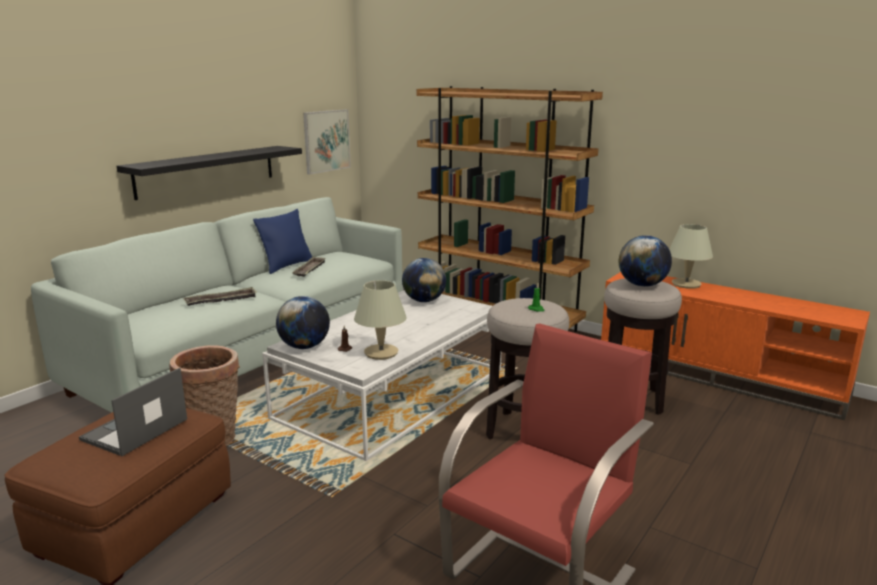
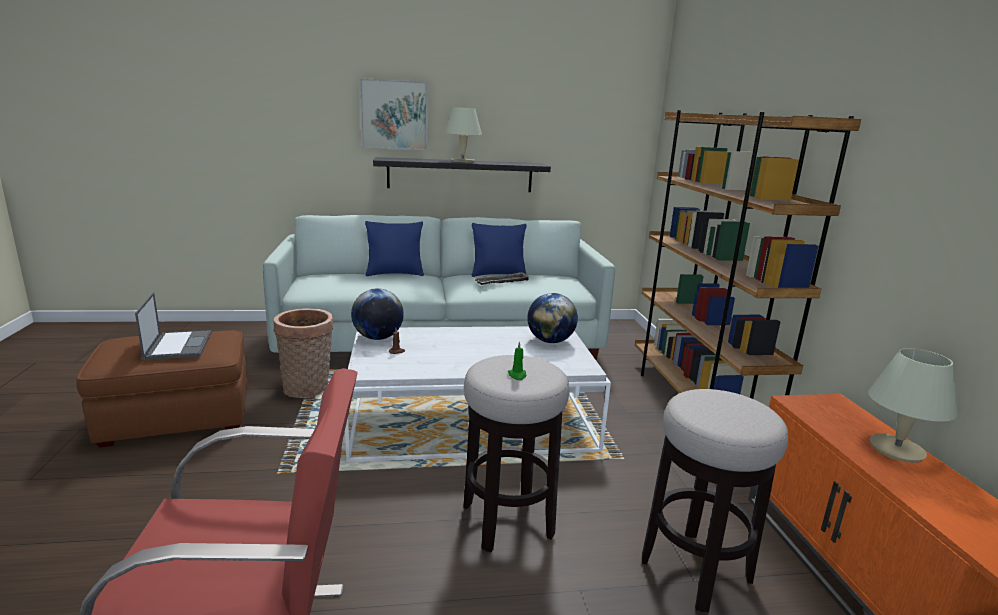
camera: 45 degrees right, 0 degrees up
(134, 430) = (178, 345): laptop -> laptop turned 90 degrees clockwise
(196, 293) = (395, 274): none -> blue pillow
(221, 300) = (392, 283): tray -> none
(326, 141) = (607, 167): picture -> picture (394, 115)
(380, 353) = (410, 366): beige table lamp -> beige table lamp (462, 161)
(642, 285) = (723, 407): globe -> none

